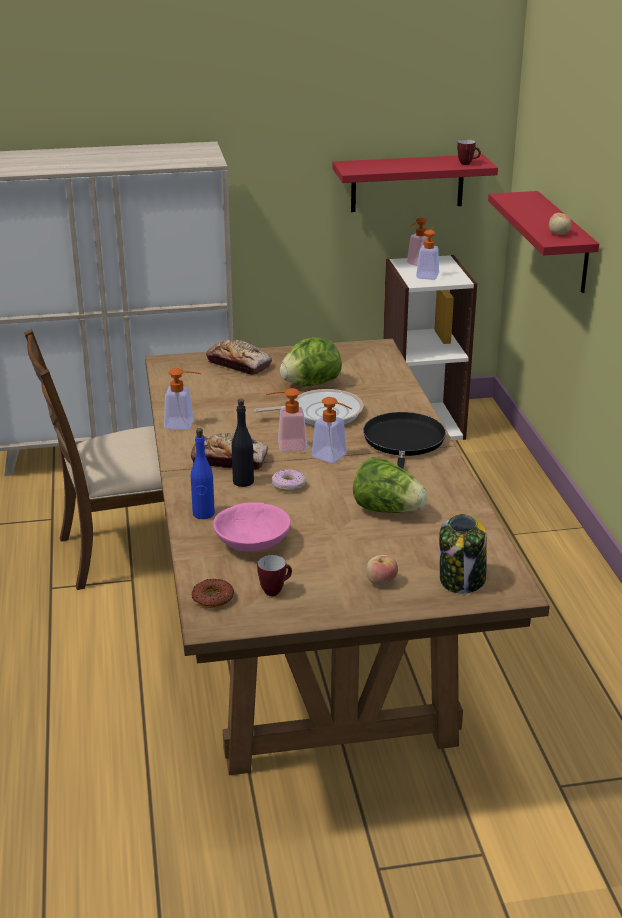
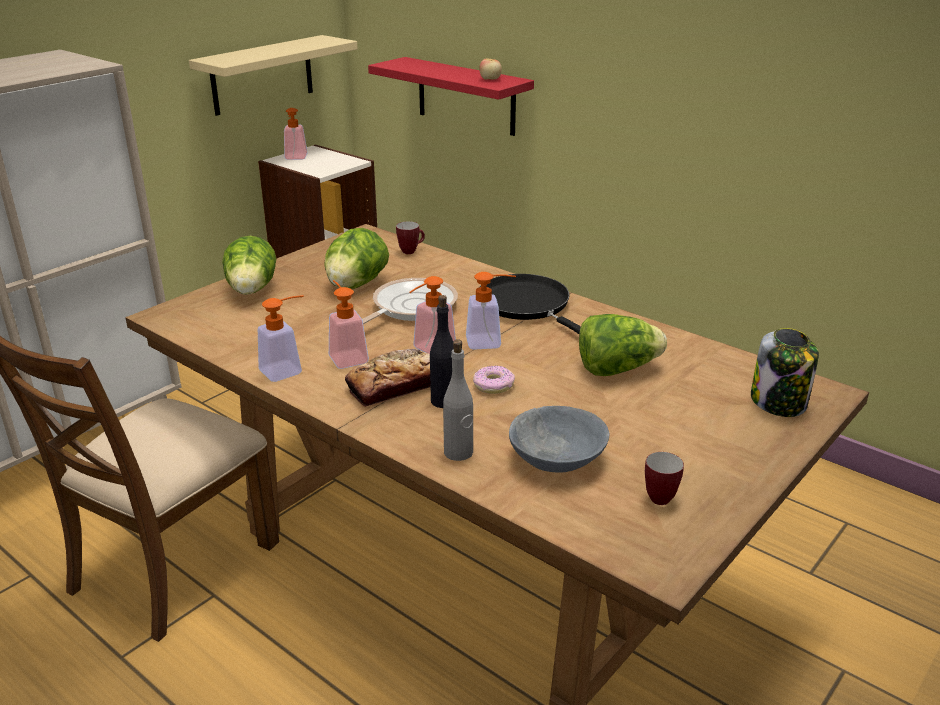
camera: 40 degrees left, 0 degrees up
(203, 514) = (458, 453): blue bottle -> grey bottle
(213, 598) = (619, 539): donut -> none
(239, 364) = (252, 291): bread -> lettuce
(252, 543) = (557, 459): pink bowl -> grey bowl
(381, 582) = (727, 437): apple -> none
(407, 183) = (262, 75): red shelf -> beige shelf
(428, 275) = (319, 164): soap dispenser -> soap dispenser (346, 356)
(468, 163) = (325, 42): mug -> mug (411, 251)

